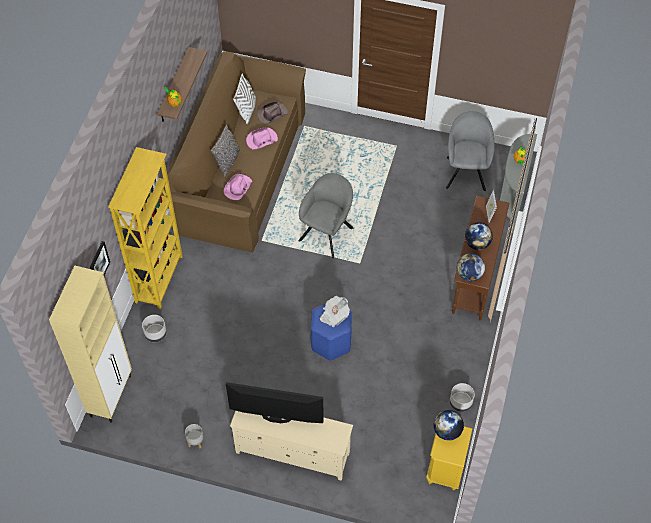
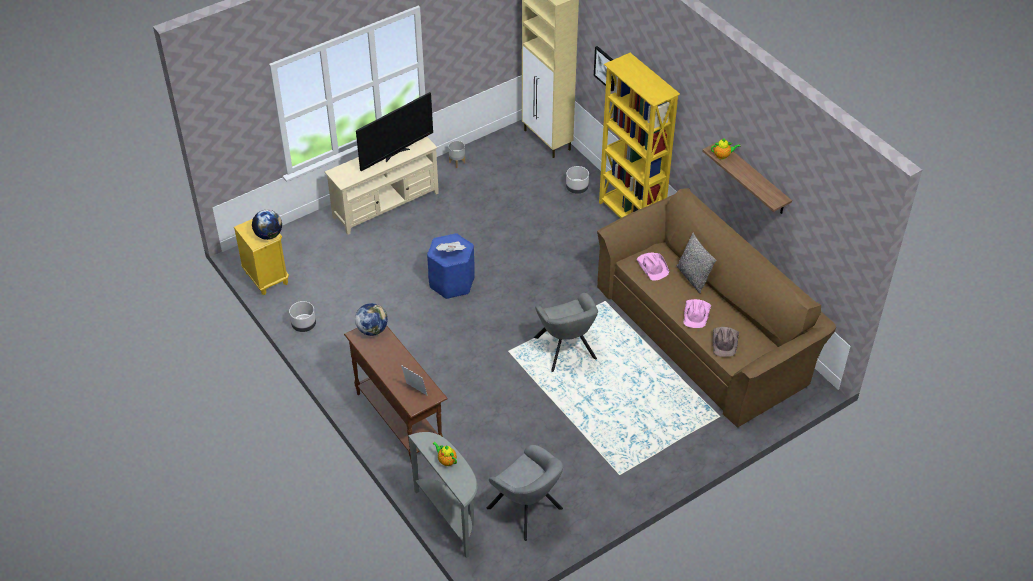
camera: 130 degrees right, 10 degrees down
(246, 110) = (750, 328): white pillow -> none
(477, 244) = (395, 358): globe -> none

